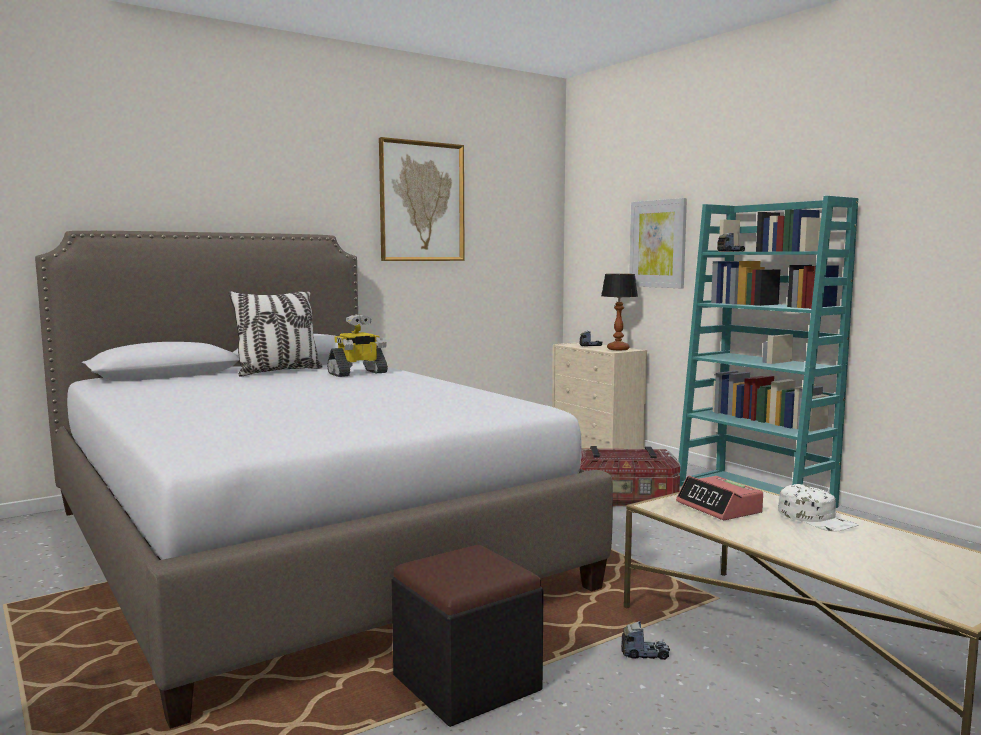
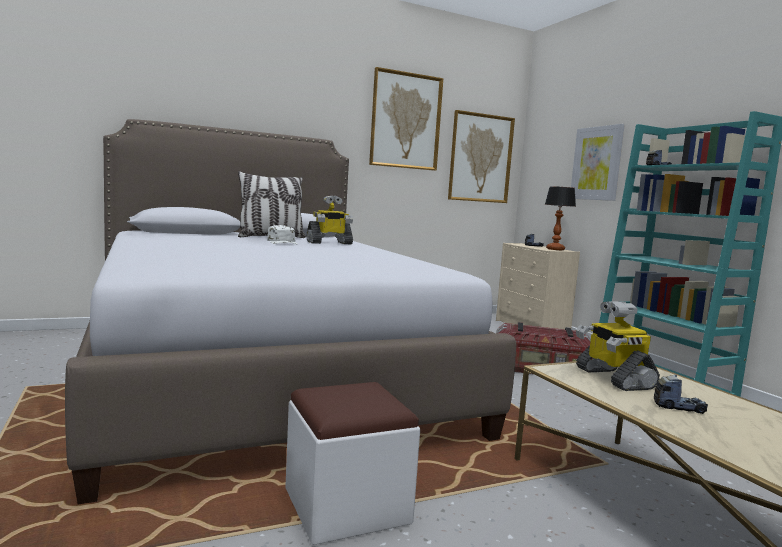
camera: 10 degrees right, 0 degrees up
(466, 683) = (346, 506): black ottoman -> white ottoman
(515, 240) = (480, 158): none -> picture
(644, 654) = (522, 505): toy truck -> toy truck (679, 407)
(719, 508) = (612, 378): alarm clock -> toy robot
(817, 519) = (711, 399): white cap -> white cap (283, 242)

